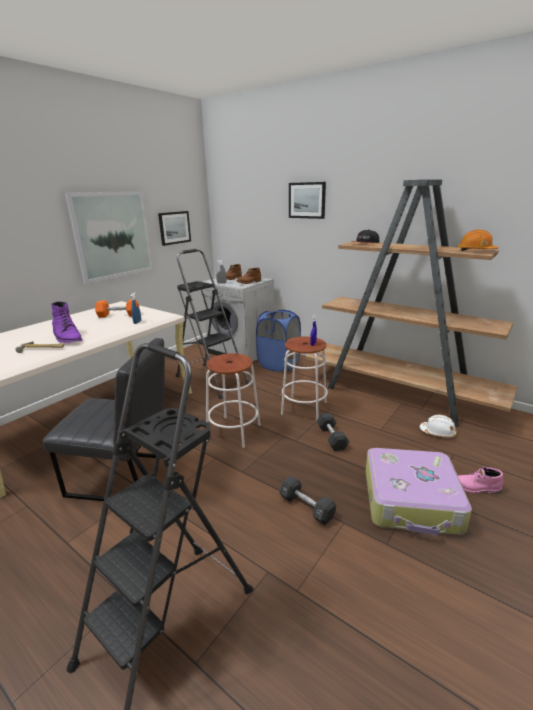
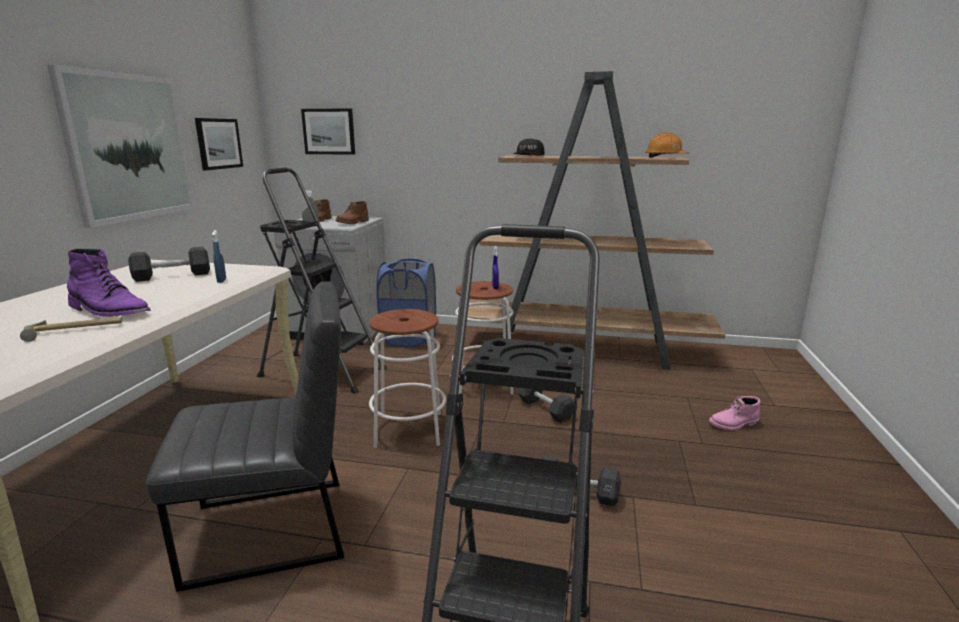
camera: 25 degrees left, 5 degrees down
(118, 315) = (172, 276): orange dumbbell -> black dumbbell
(307, 200) = (429, 105): picture -> picture (329, 131)
(411, 501) = (685, 453): suitcase -> none
(438, 432) = (655, 379): white hard hat -> none

